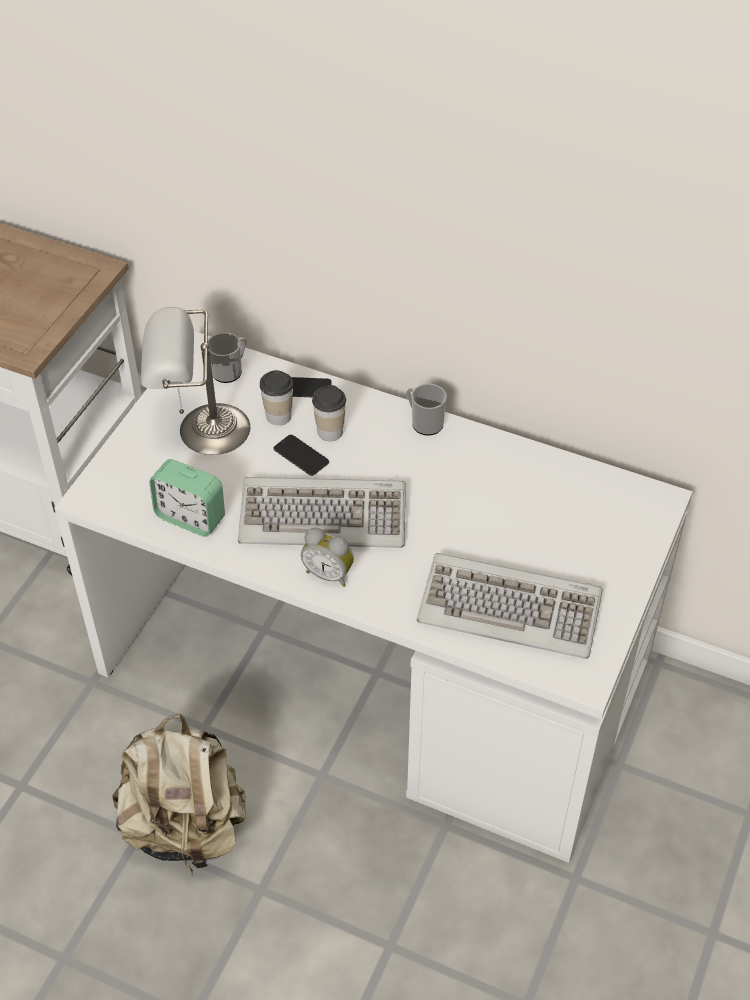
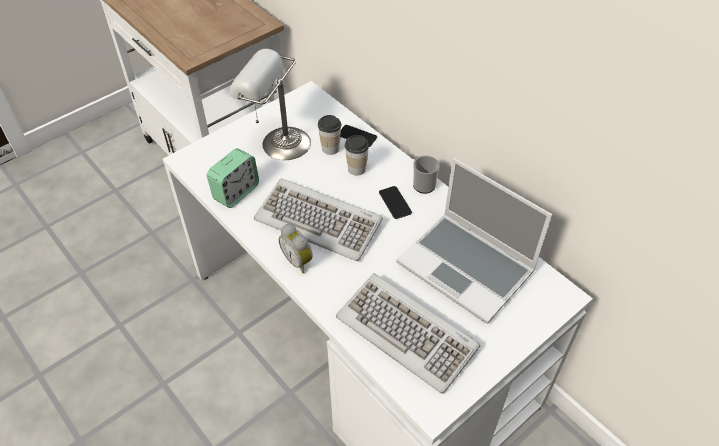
camera: 25 degrees right, 0 degrees up
(186, 826) = (193, 389): beige backpack -> none
(190, 517) = (236, 192): alarm clock -> alarm clock turned 105 degrees counterclockwise
(230, 371) = (318, 111): mug -> none
(301, 456) = (329, 178): phone -> phone (395, 203)
(536, 507) = (467, 267): none -> laptop

